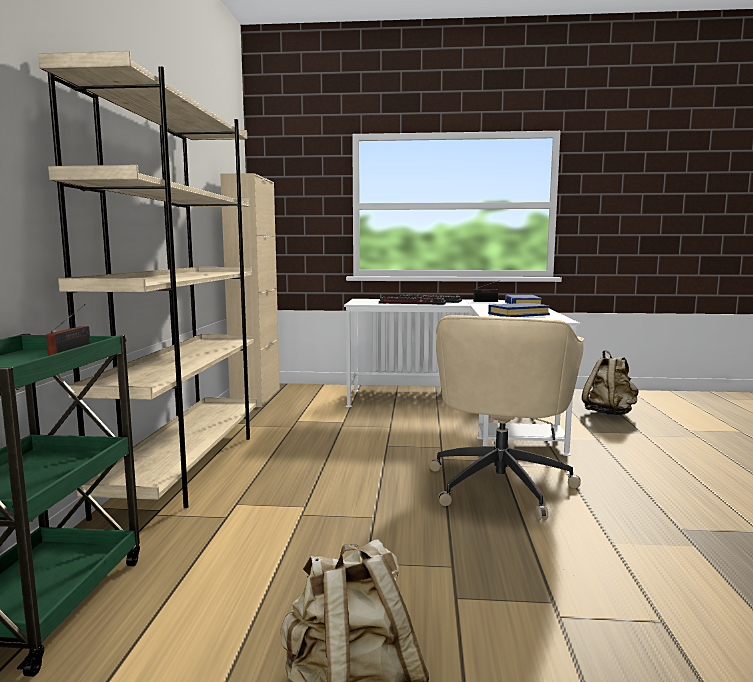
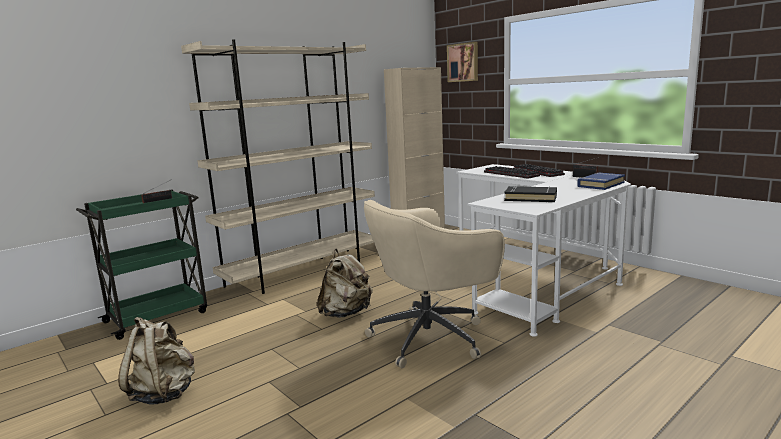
camera: 45 degrees right, 5 degrees up
(292, 180) = (463, 62): none -> picture
(518, 314) = (530, 198): blue book -> black book
(609, 413) = (679, 314): beige backpack -> beige backpack (346, 313)

